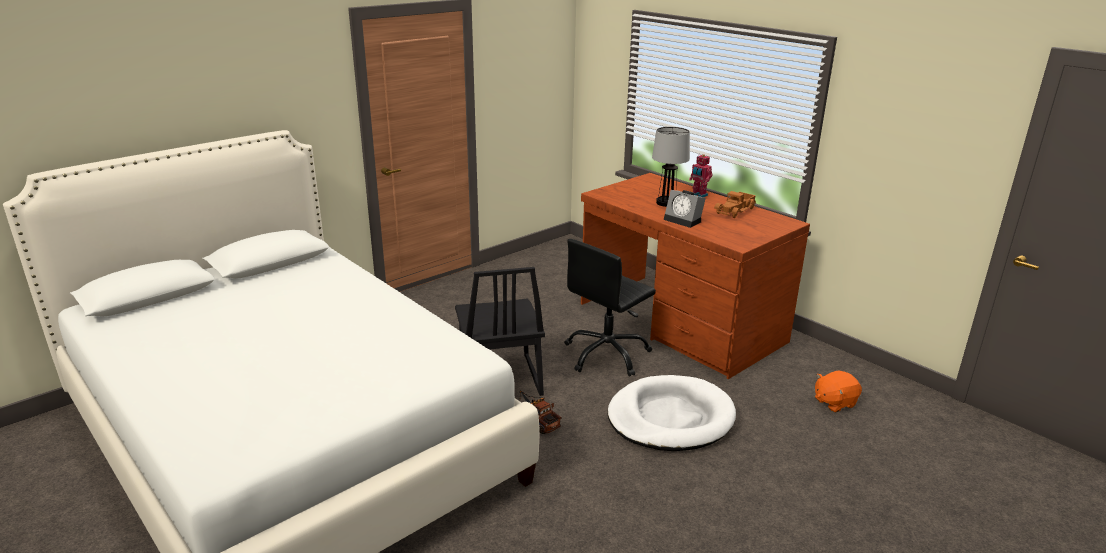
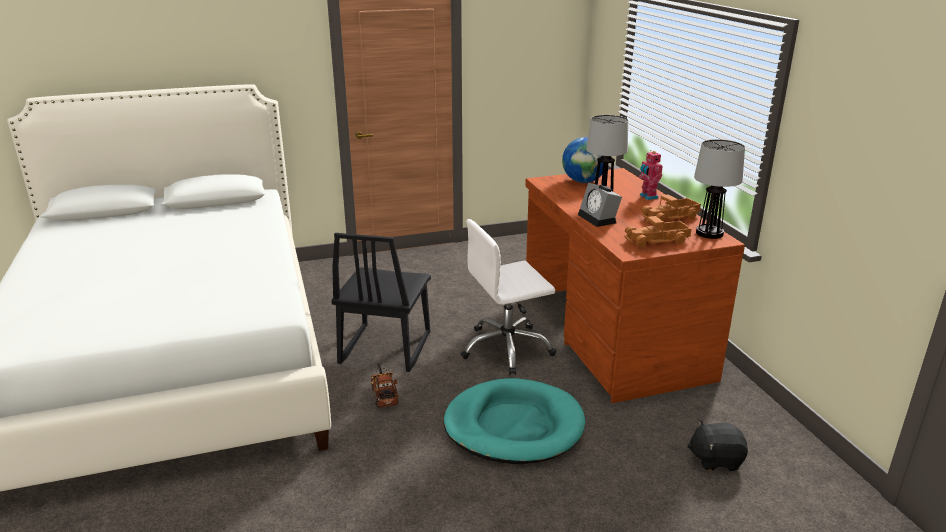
camera: 25 degrees right, 0 degrees up
(607, 354) = (507, 348): black office chair -> white office chair
(633, 189) = (583, 181): none -> globe
(670, 418) = (514, 426): white dog bed -> turquoise dog bed
(748, 232) = (657, 241): none -> toy truck
(777, 219) = (710, 233): none -> table lamp
(834, 402) = (715, 459): orange plush toy -> black plush toy

